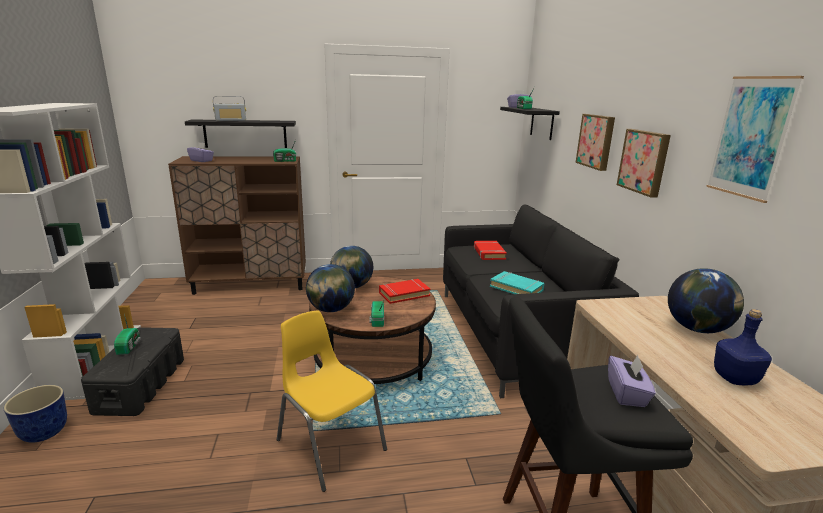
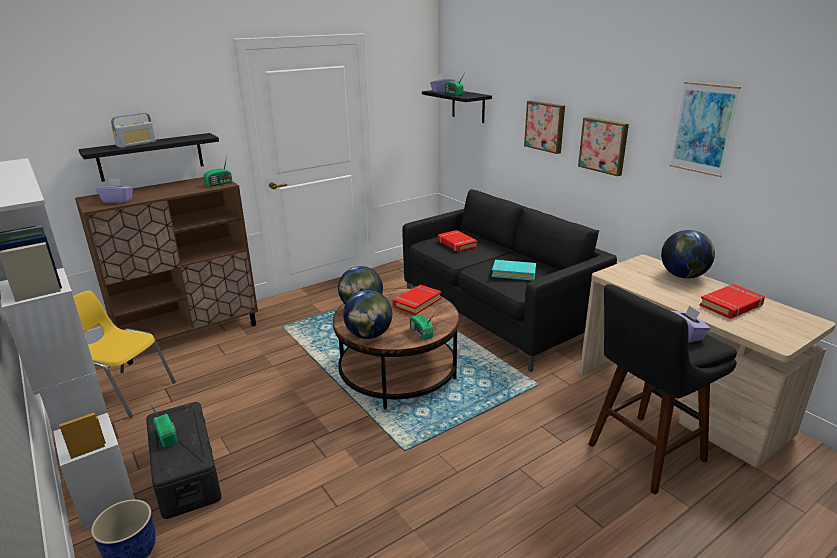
camera: 25 degrees left, 5 degrees up
(329, 444) = (429, 455): yellow chair -> yellow chair (126, 392)
(735, 379) = (731, 305): blue bottle -> red book

